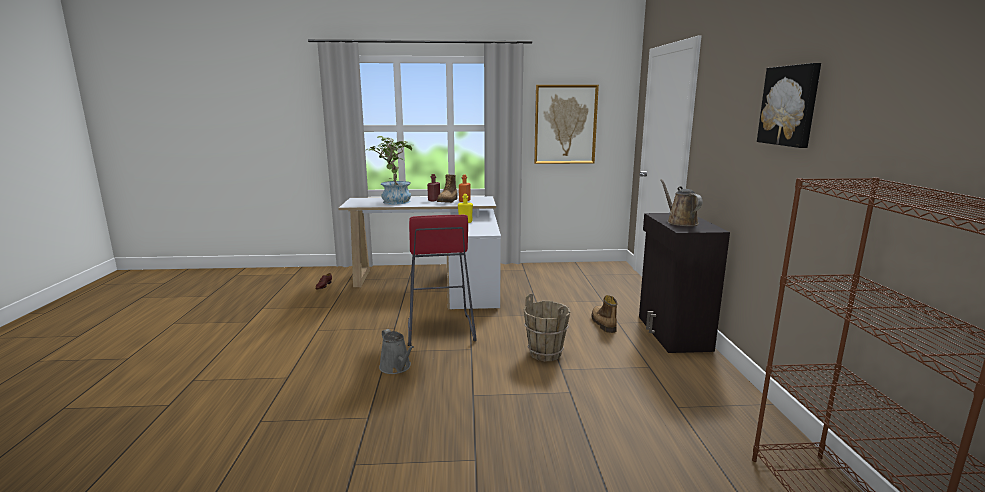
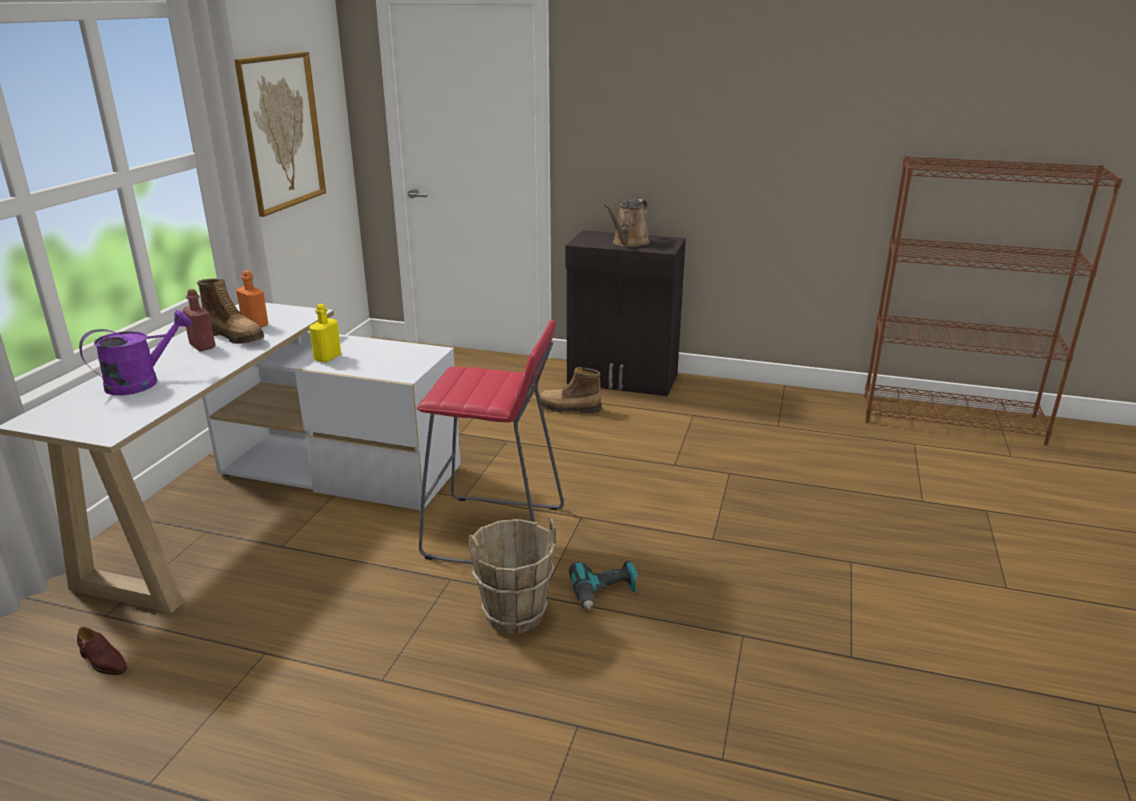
camera: 70 degrees left, 10 degrees up
(393, 201) = (142, 382): potted plant -> purple watering can
(396, 367) = (604, 593): grey watering can -> power drill
(545, 353) = (628, 465): brown bucket -> brown bucket (514, 614)
(680, 222) = (629, 243): brown watering can -> brown watering can turned 60 degrees counterclockwise
(790, 106) = (770, 92): picture -> none

